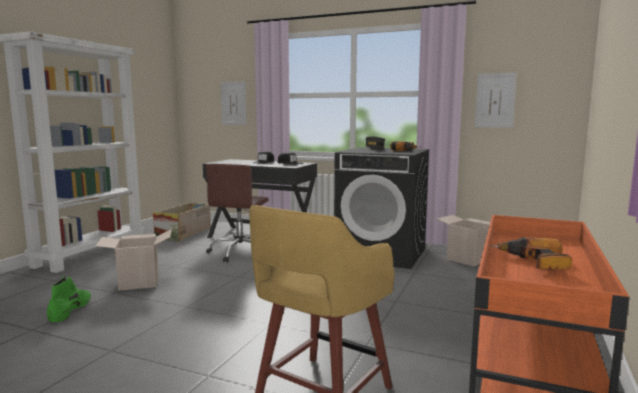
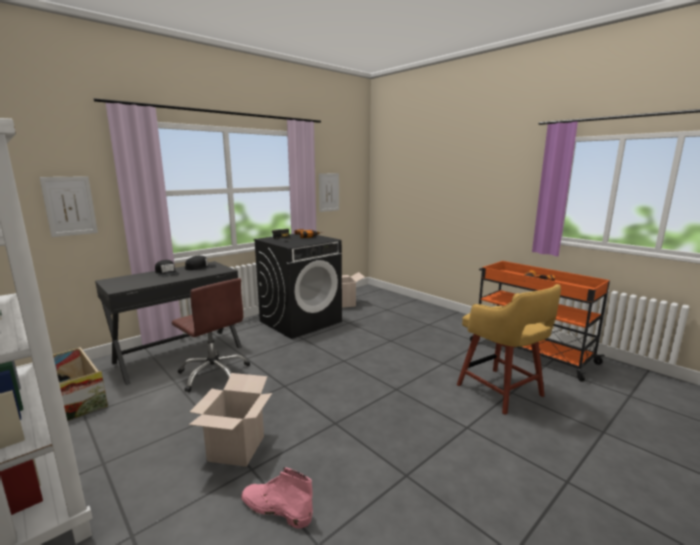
camera: 65 degrees left, 5 degrees up
(70, 309) = (275, 509): green boot -> pink boot

